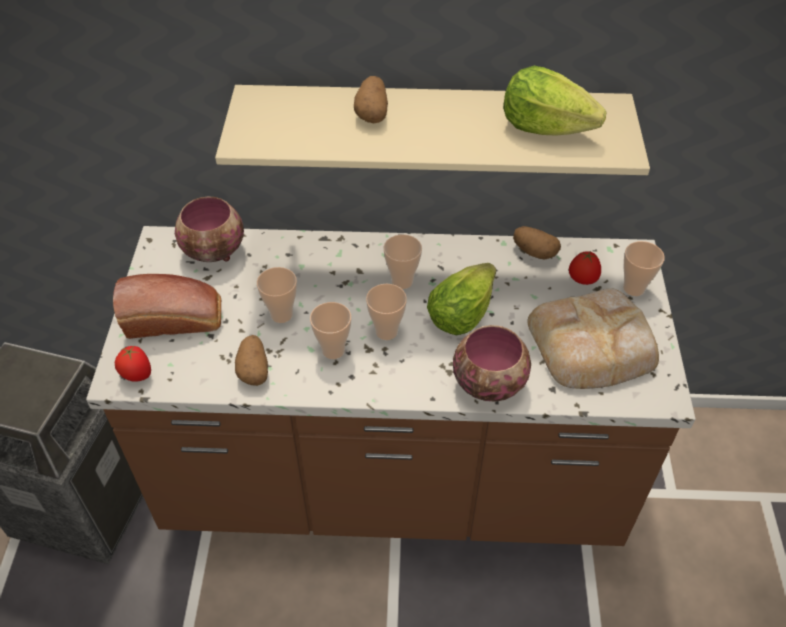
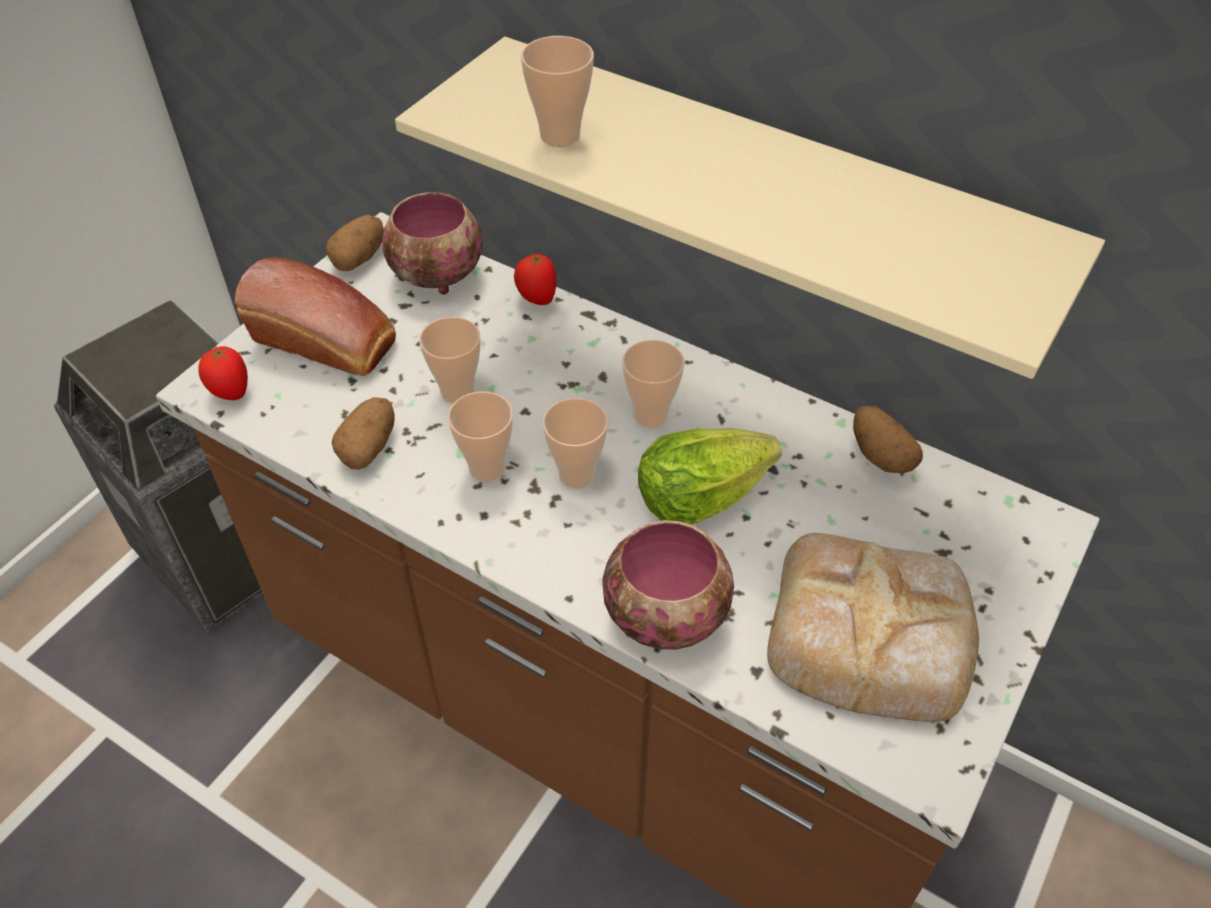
camera: 30 degrees right, 0 degrees up
(372, 113) = (654, 131): potato -> potato (359, 258)
(545, 127) = (904, 240): lettuce -> none
(582, 280) = (926, 529): tomato -> tomato (536, 298)
(633, 288) = (1006, 578): cup -> cup (560, 136)

